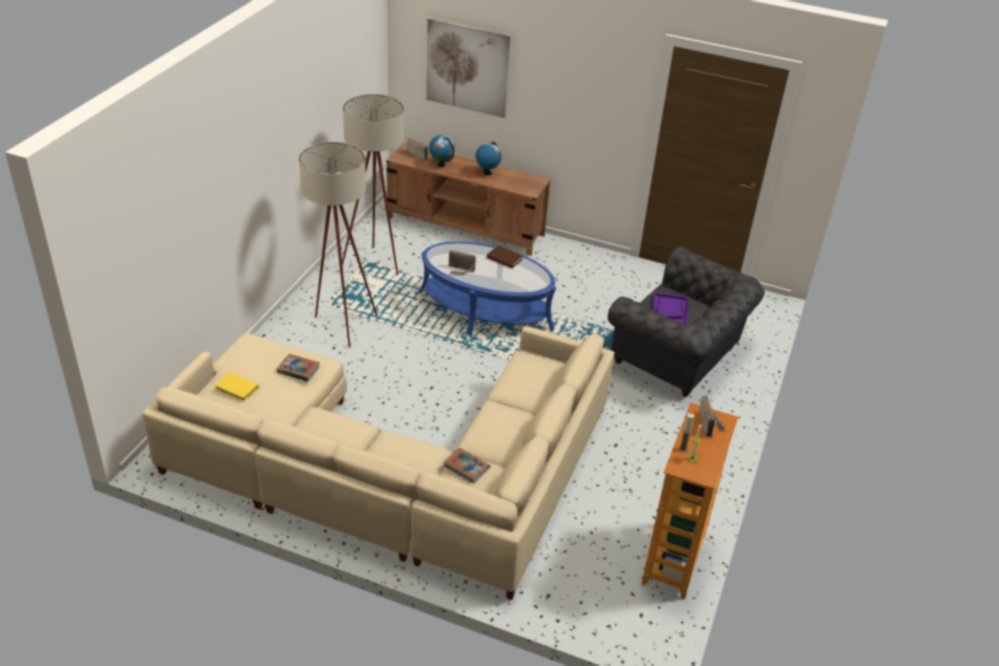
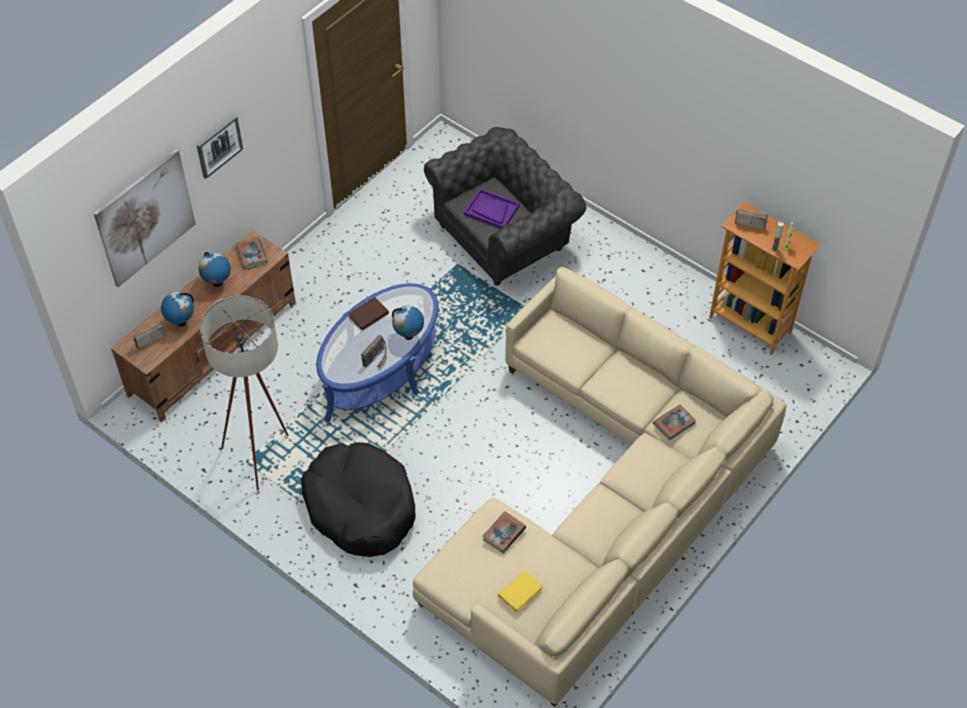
camera: 70 degrees left, 15 degrees up
(340, 324) = (360, 507): beige floor lamp -> black dog bed
(493, 283) = (408, 336): none -> globe
(524, 182) = (251, 254): none -> book
(548, 72) = (219, 146): none -> picture

